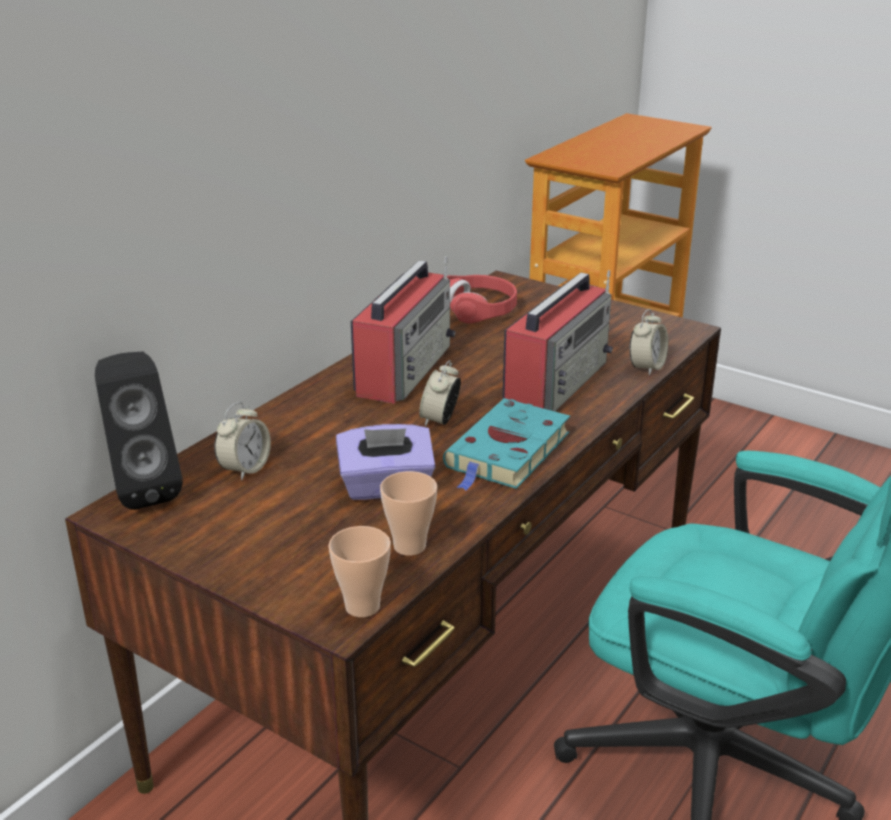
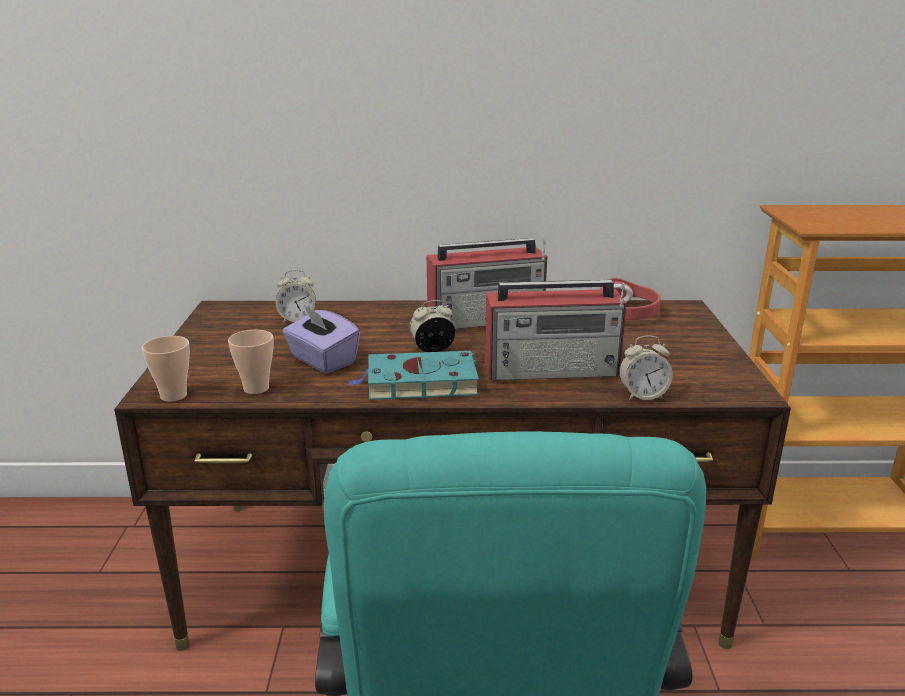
camera: 55 degrees right, 5 degrees down
(143, 489) = (247, 305): black speaker -> none

